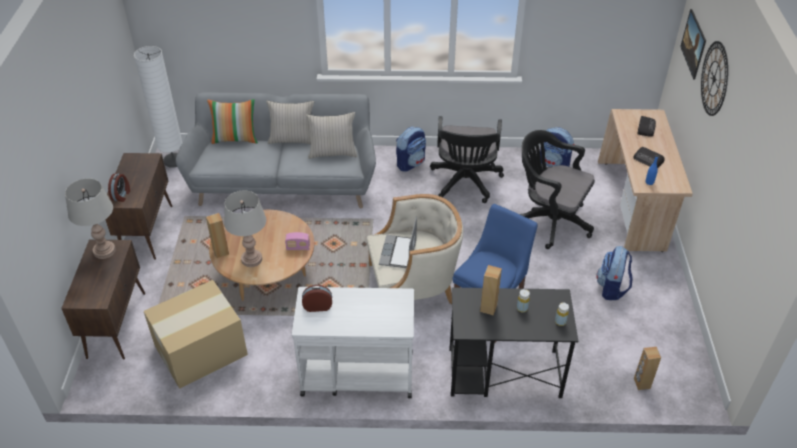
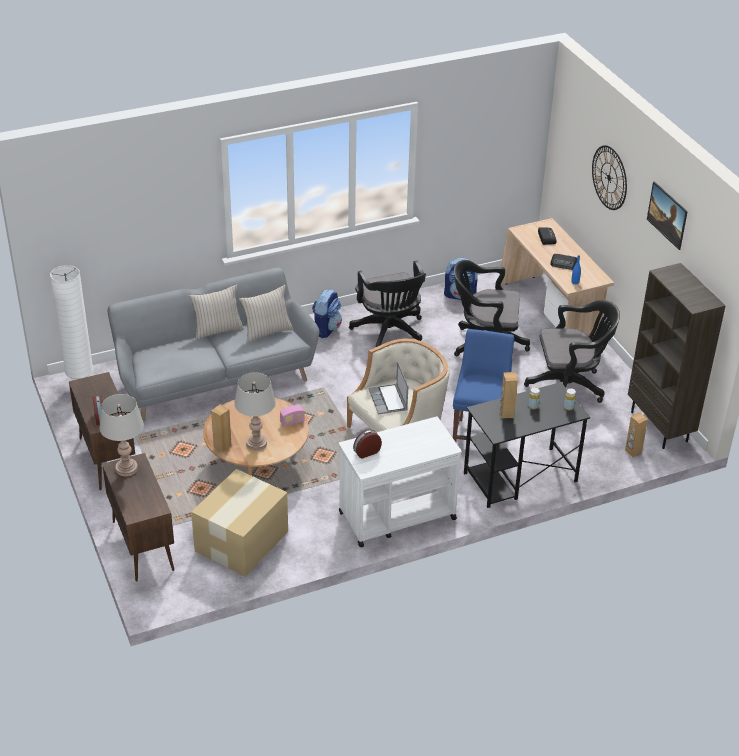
camera: 25 degrees left, 5 degrees down
(235, 139) = (159, 343): pillow -> none
(612, 288) = (569, 386): backpack -> black office chair
(687, 364) = (660, 426): none -> brown bookcase
(690, 53) = (572, 161): picture -> picture (665, 224)

